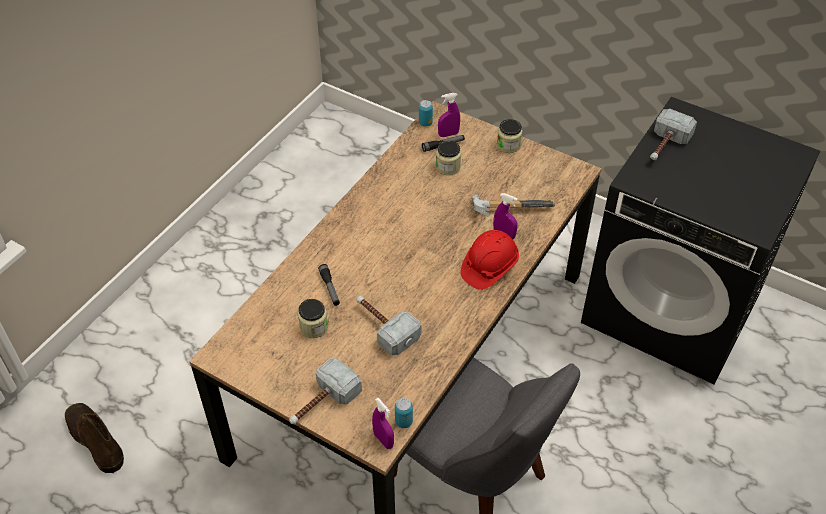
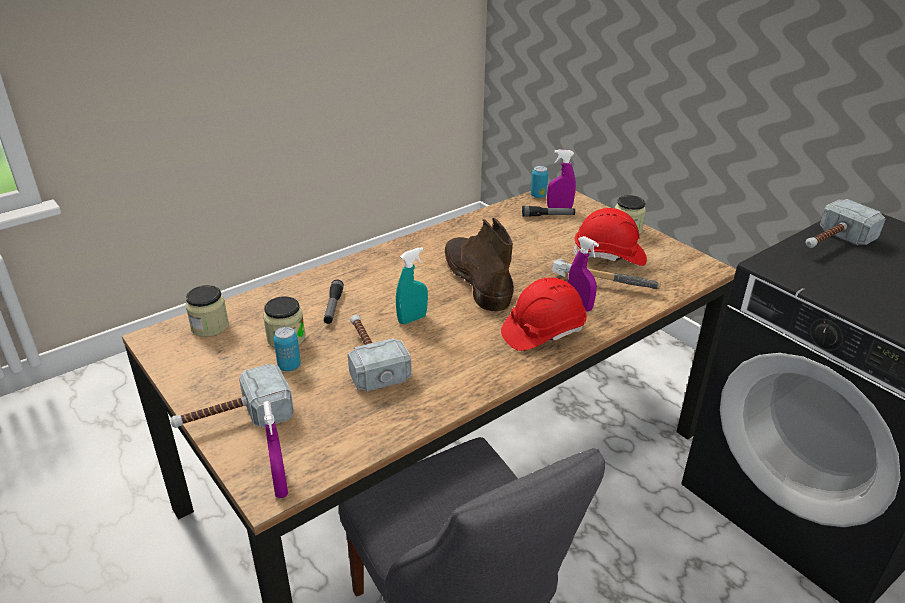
camera: 20 degrees right, 15 degrees down
(95, 440) = (67, 447): brown boot -> brown boot (476, 279)
(393, 282) = (412, 319): none -> turquoise spray bottle
(403, 422) = (323, 471): can -> can (289, 366)
(448, 167) = (543, 233): jar -> jar (210, 326)
(506, 178) = (609, 256): none -> red hard hat

